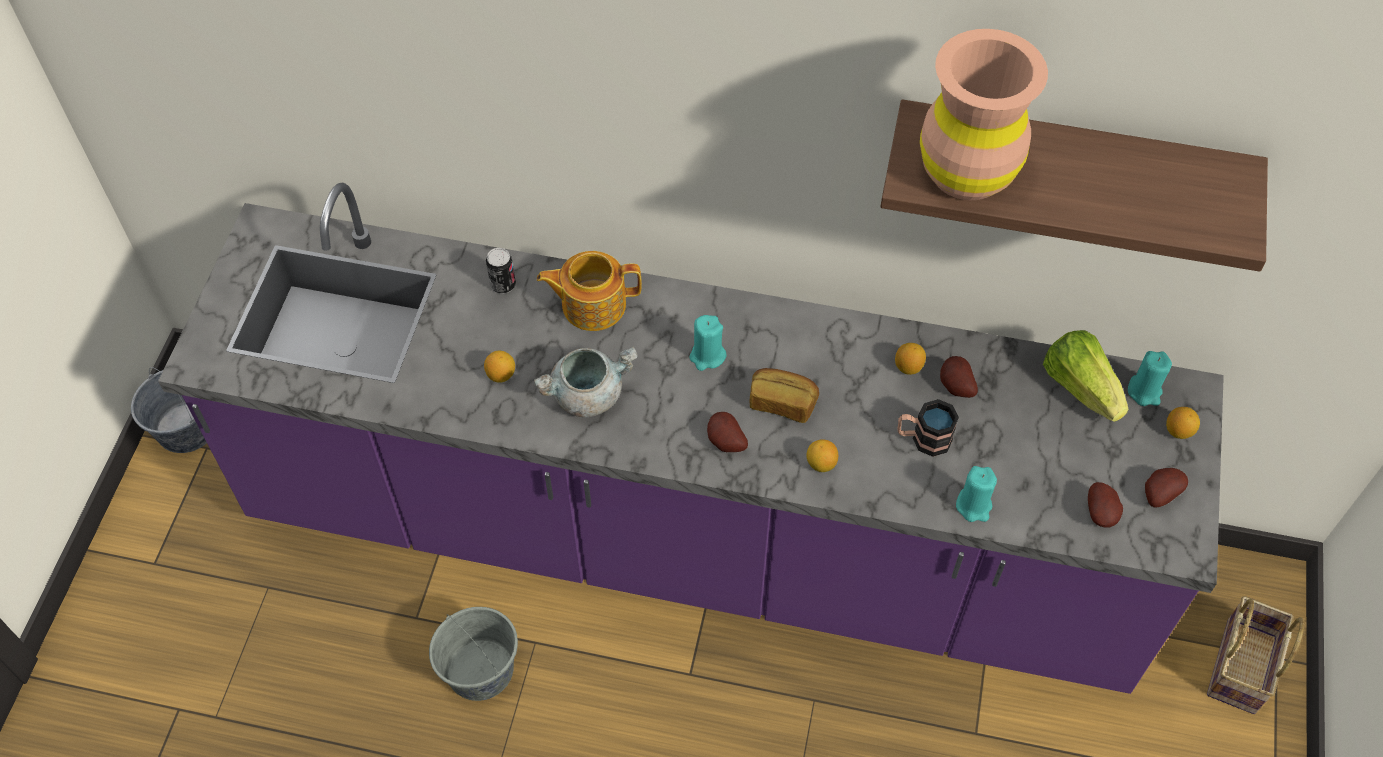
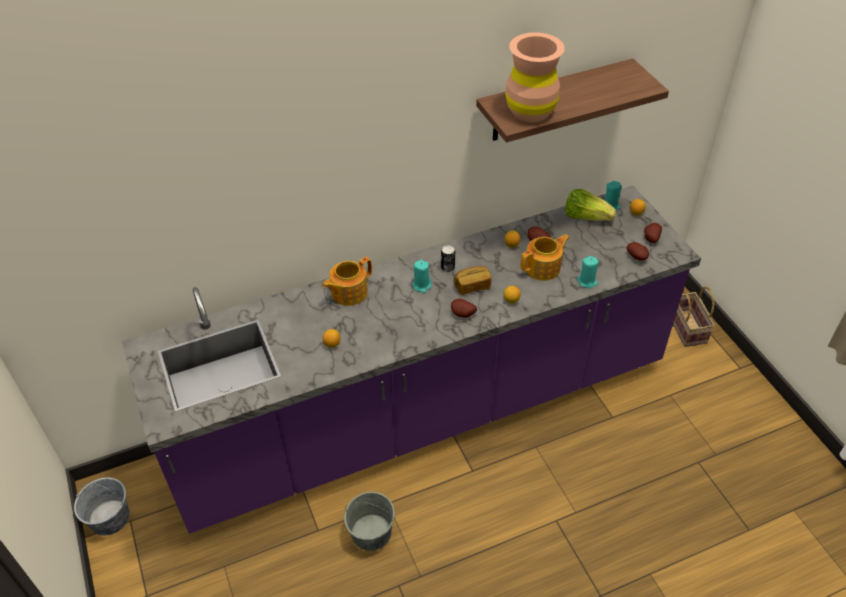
camera: 35 degrees left, 10 degrees down
(503, 285) = (297, 307): can -> can (447, 268)
(587, 395) = (382, 330): grey cooking pot -> none
(923, 438) = (543, 268): mug -> teapot

